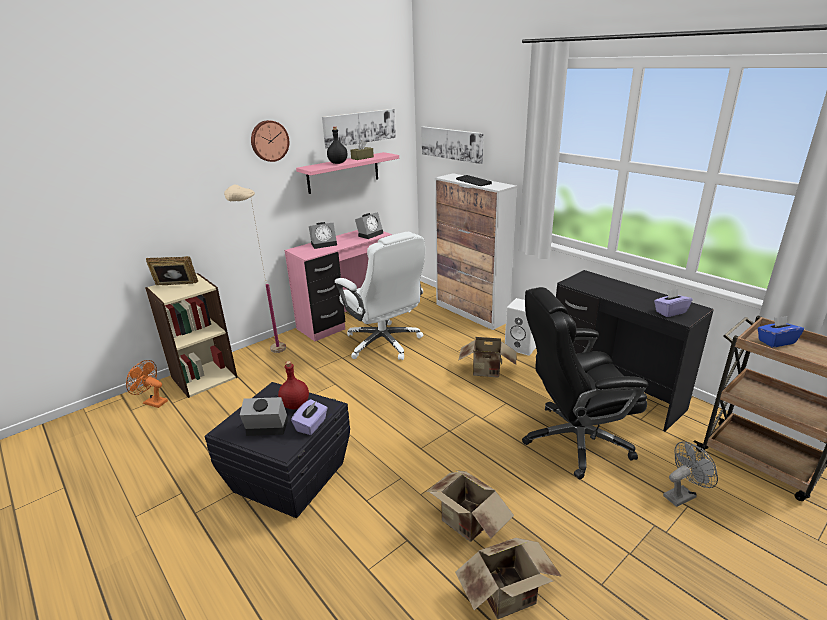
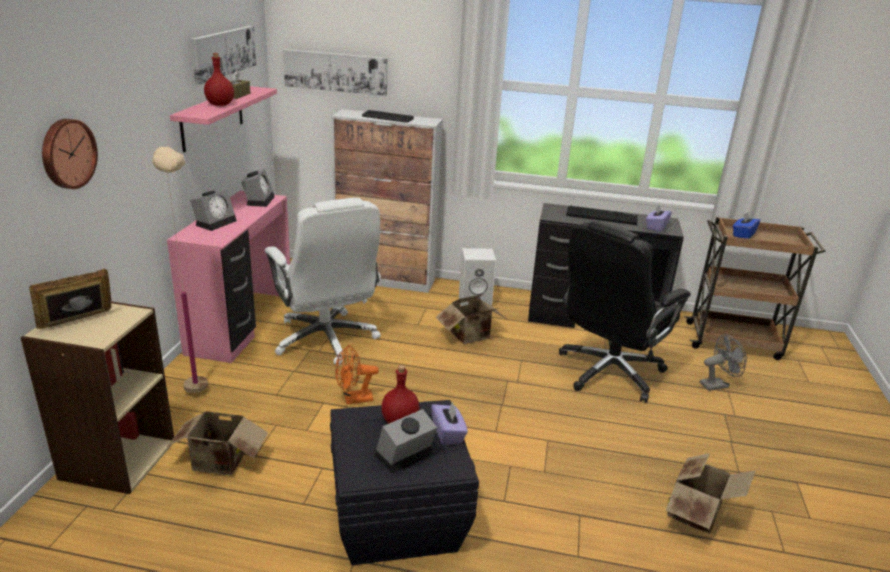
camera: 40 degrees left, 0 degrees up
(152, 402) = (73, 523): orange fan -> orange fan (353, 399)
(269, 141) = (142, 77): wall clock -> wall clock (67, 153)
(338, 163) = (220, 104): black bottle -> red bottle
(384, 343) = (326, 339): white office chair -> white office chair turned 45 degrees clockwise
(466, 524) = (608, 477): cardboard box -> cardboard box (220, 464)
(625, 291) = (602, 216): none -> keyboard
(682, 495) = (717, 384): grey fan -> grey fan turned 45 degrees clockwise

